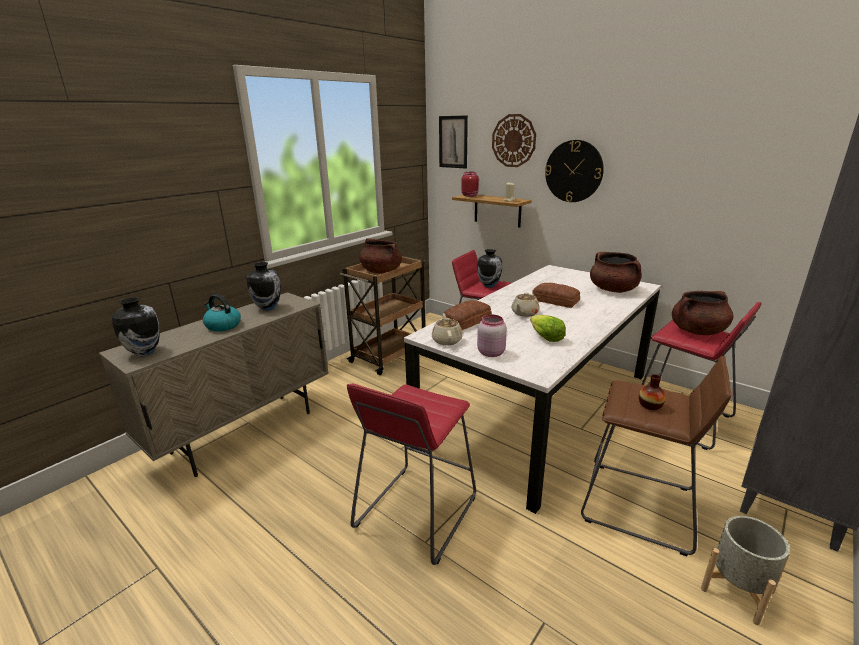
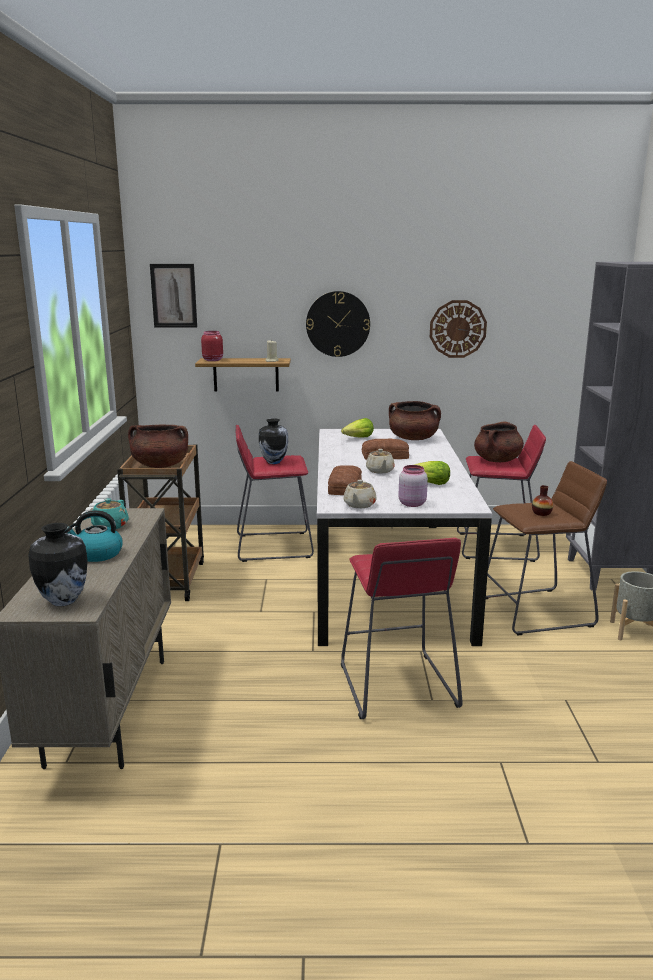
camera: 40 degrees left, 5 degrees down
(268, 308) = (109, 526): vase -> turquoise teapot
(447, 340) = (359, 505): beige teapot -> beige teapot turned 120 degrees counterclockwise
(513, 141) = (261, 293): wall clock -> wall clock (457, 329)
(564, 279) = (359, 438): none -> lettuce

